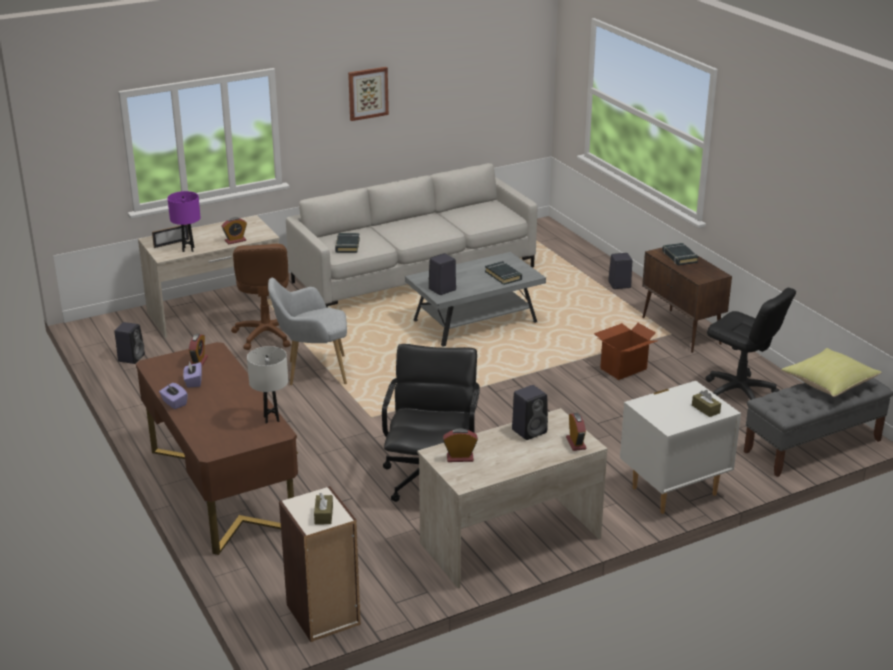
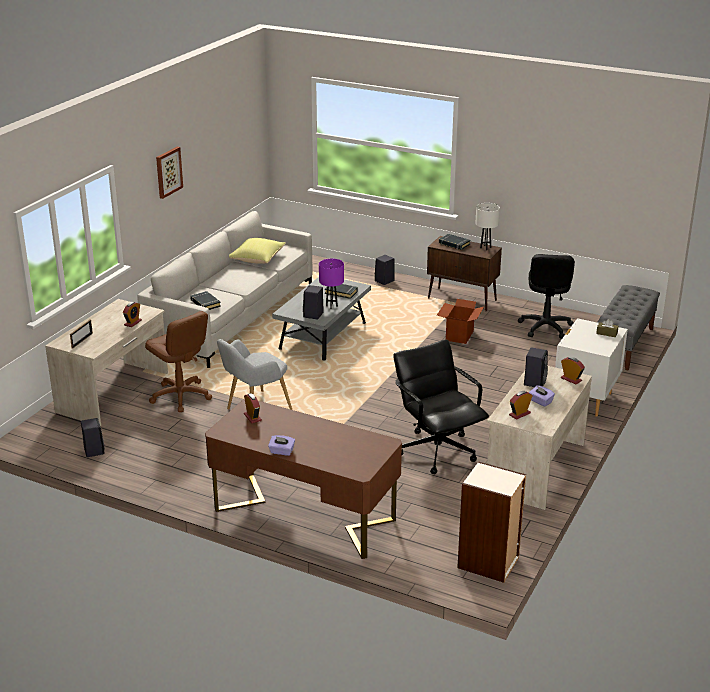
camera: 35 degrees left, 0 degrees up
(188, 249) = (104, 340): purple table lamp -> purple table lamp (331, 306)
(193, 382) = (271, 432): purple tissue box -> purple tissue box (540, 401)
(271, 419) = (368, 436): white table lamp -> white table lamp (485, 248)
(323, 515) = (503, 480): brown tissue box -> none
(739, 393) = (545, 327): black office chair -> black office chair turned 90 degrees clockwise
(829, 384) = (625, 299): yellow pillow -> yellow pillow (257, 259)

